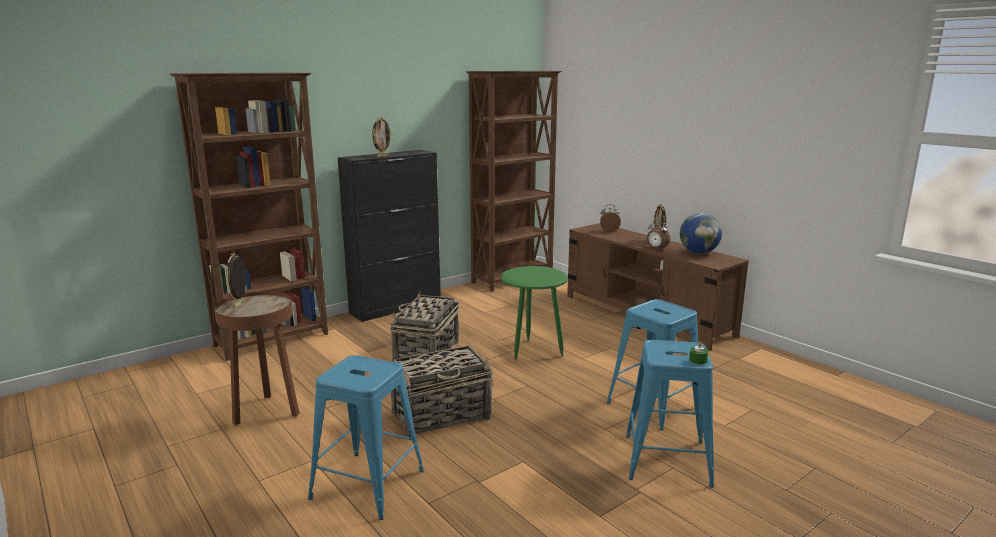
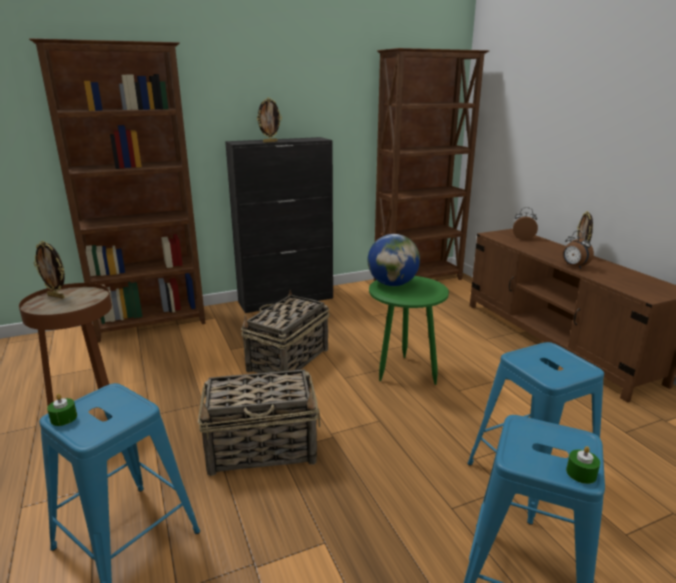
camera: 15 degrees right, 5 degrees up
(240, 304) = (56, 296): picture frame -> picture frame turned 90 degrees counterclockwise
(336, 377) = (64, 418): none -> green candle
(698, 252) = (629, 276): globe -> globe (392, 284)

